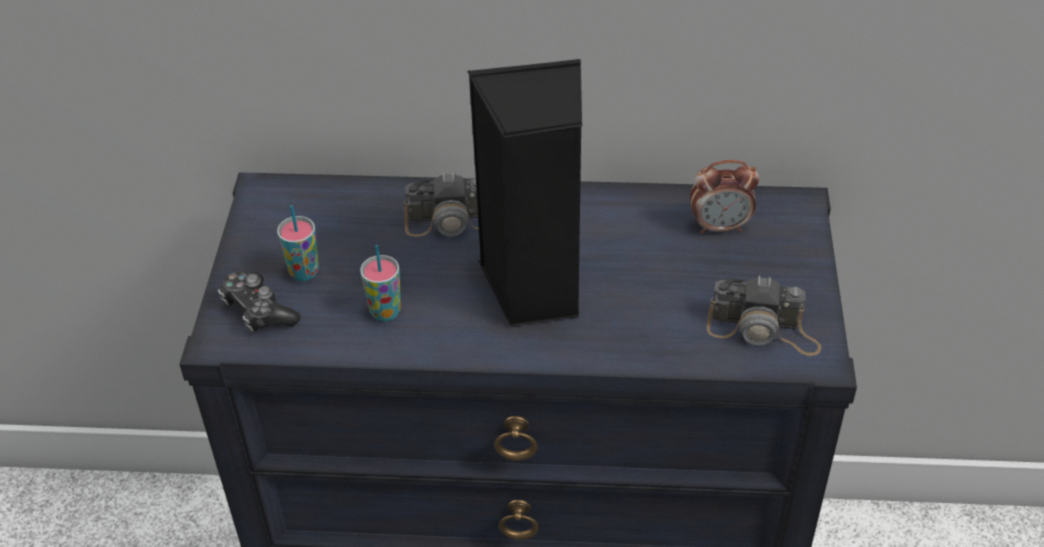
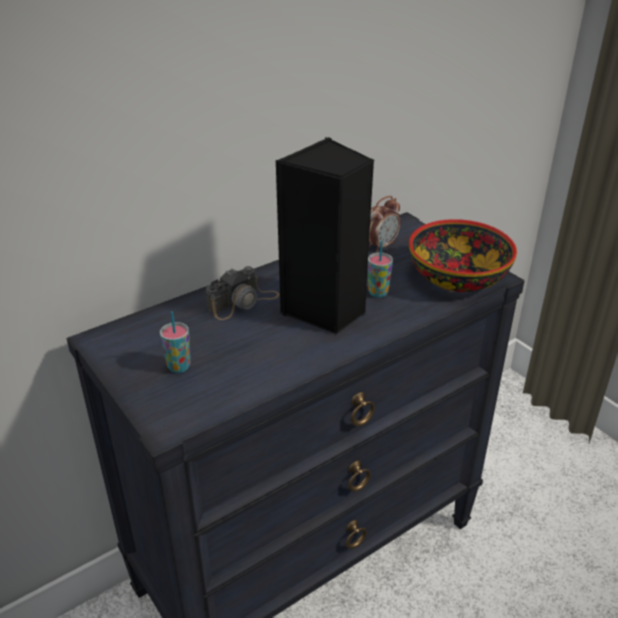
camera: 40 degrees left, 10 degrees down
(258, 310) = (173, 400): game controller -> none
(385, 312) = (256, 362): cup -> cup (378, 293)
(763, 330) = (457, 277): camera -> bowl

